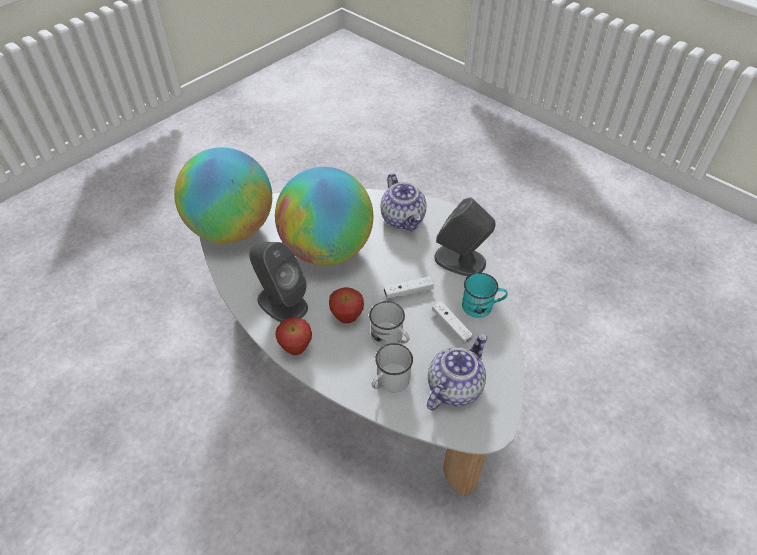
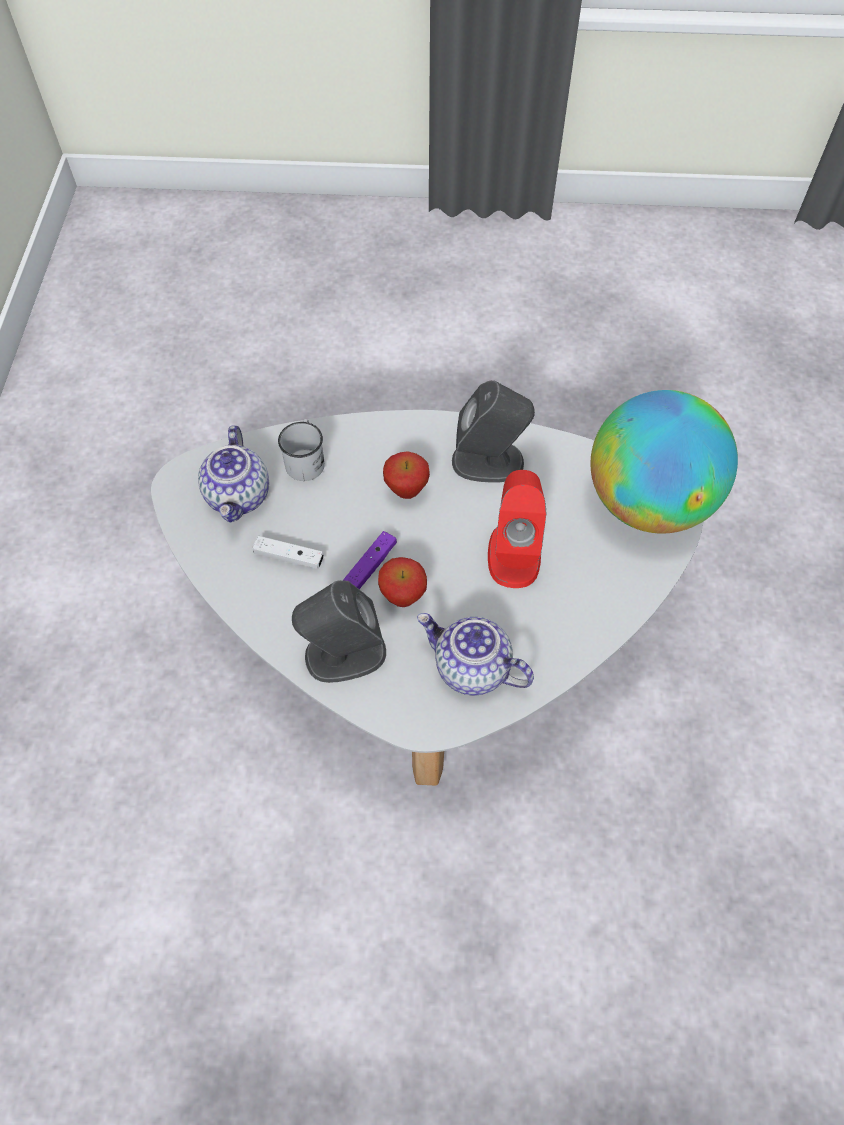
camera: 140 degrees right, 10 degrees up
(296, 349) = (423, 431): apple -> apple (403, 597)
(327, 250) = (514, 553): globe -> red speaker
(390, 338) = (342, 500): white mug -> none
(408, 291) = (370, 566): white game controller -> purple game controller
(482, 306) = (272, 606): turquoise mug -> none

